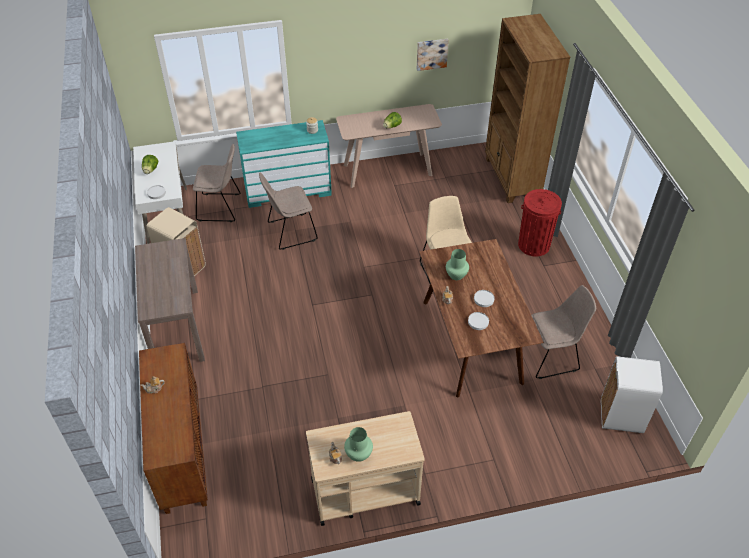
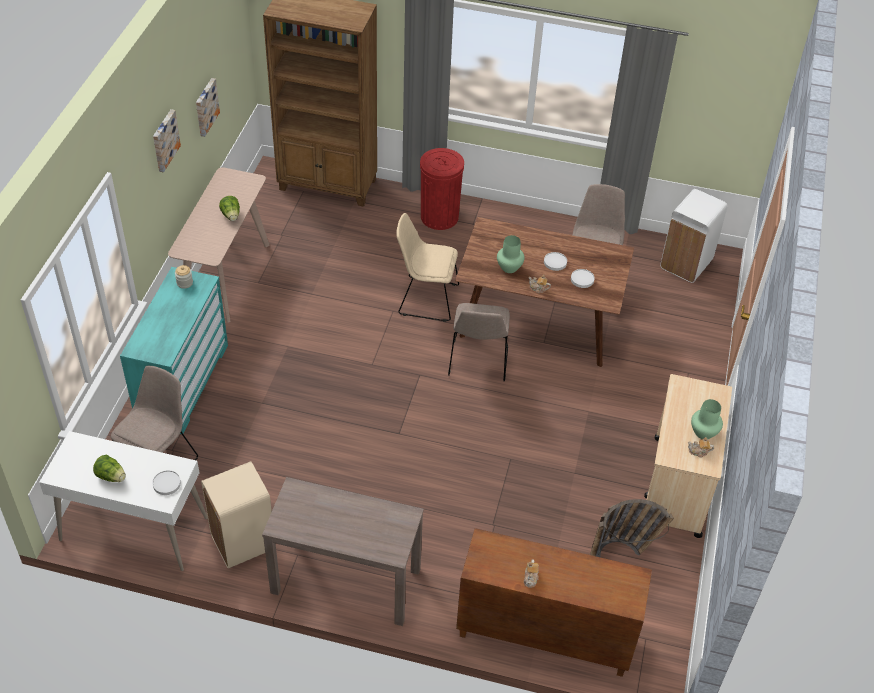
camera: 65 degrees left, 0 degrees up
(281, 476) = (625, 551): none -> basket
(290, 232) = (261, 409): beige chair -> beige chair (478, 362)
(363, 42) = (164, 140): none -> picture

